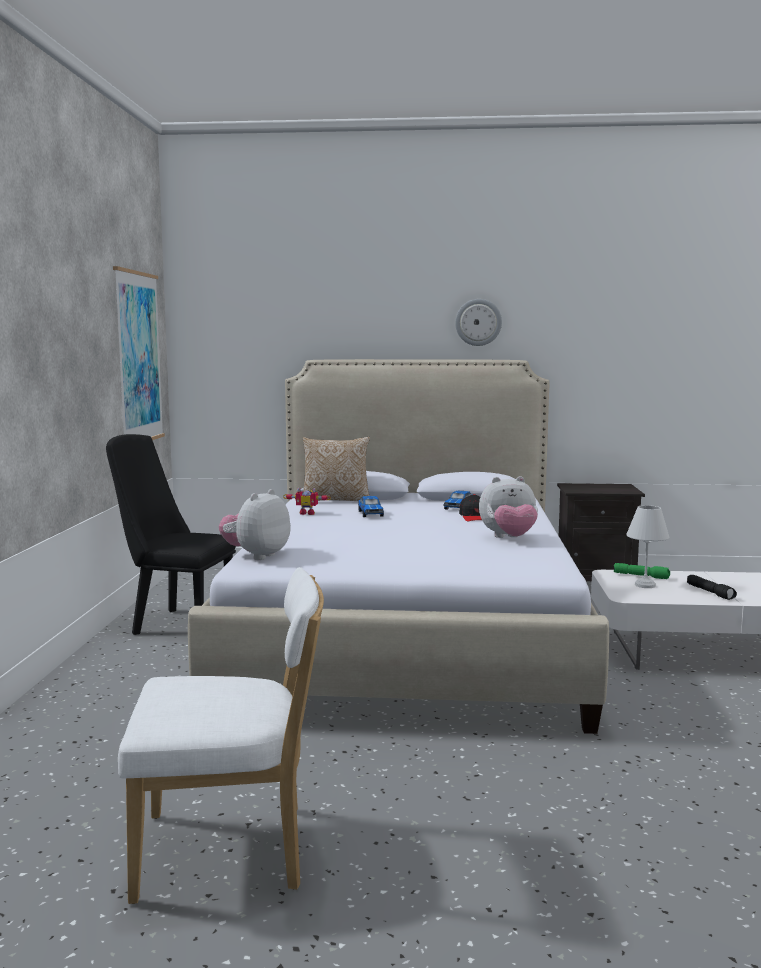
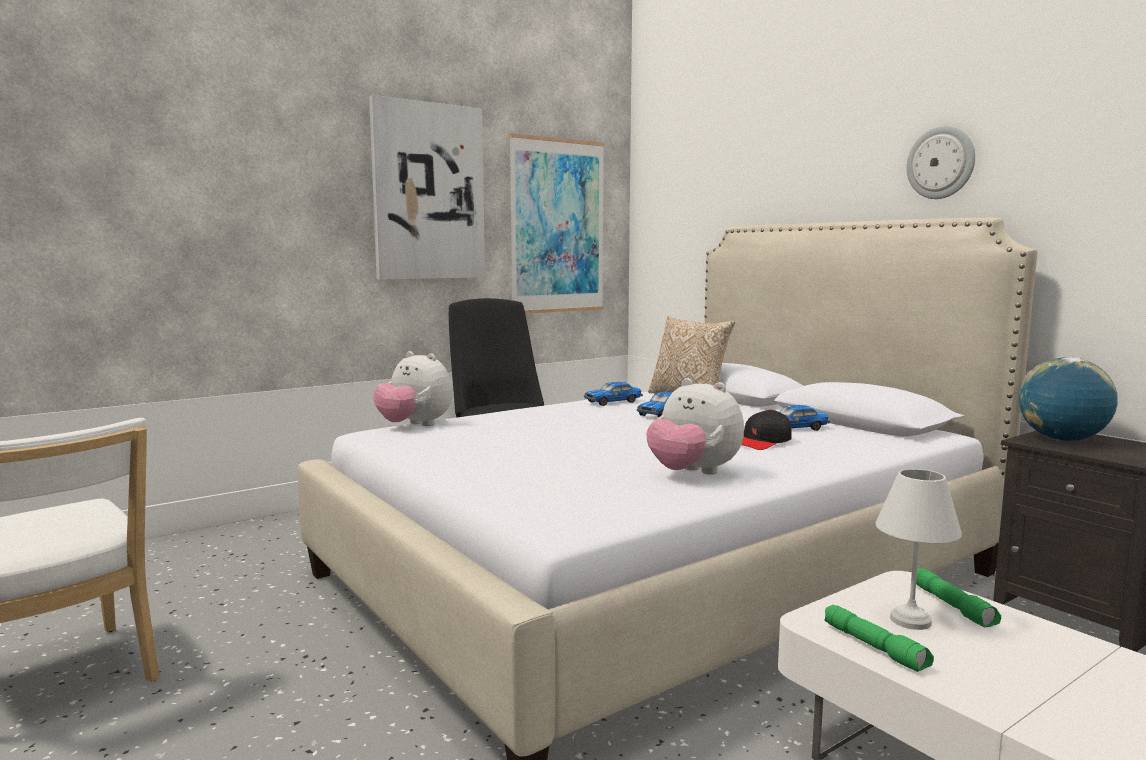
camera: 50 degrees right, 0 degrees up
(77, 327) = (428, 192): none -> picture
(256, 556) = (414, 426): plush toy -> plush toy turned 135 degrees counterclockwise
(307, 513) = (613, 402): toy robot -> toy car
(582, 488) = (1062, 440): none -> globe
(661, 597) = (875, 647): none -> green flashlight
(710, 592) = (1004, 682): black flashlight -> none

